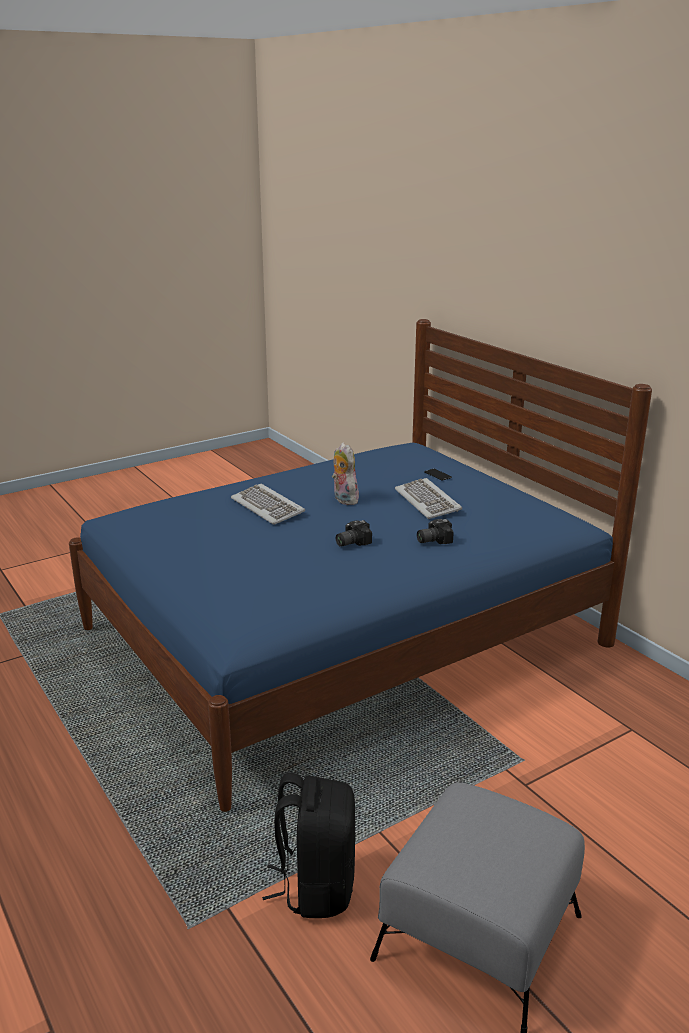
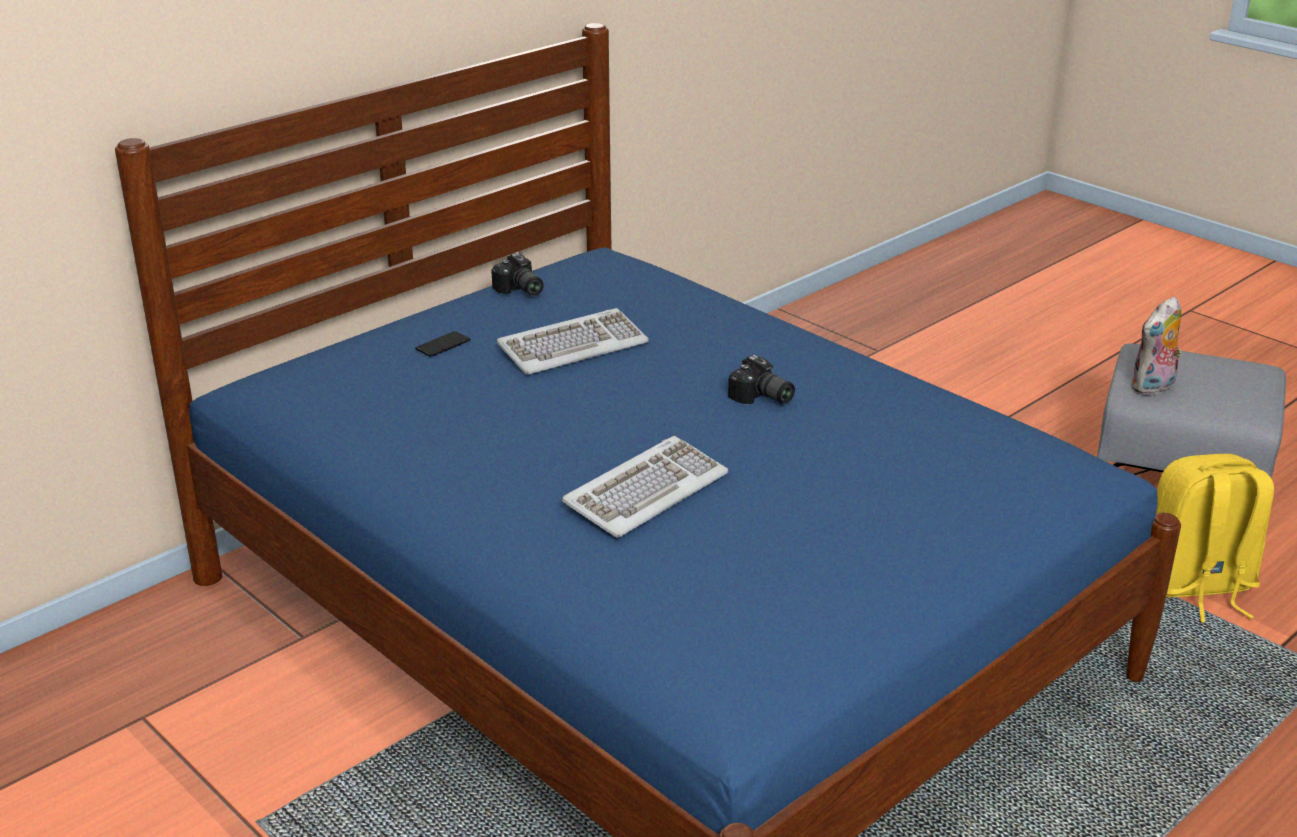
camera: 100 degrees left, 5 degrees up
(316, 886) = (1197, 587): black backpack -> yellow backpack
(343, 499) = (584, 420): plush toy -> plush toy (1153, 387)
(432, 540) = (719, 339): camera -> camera (519, 290)

